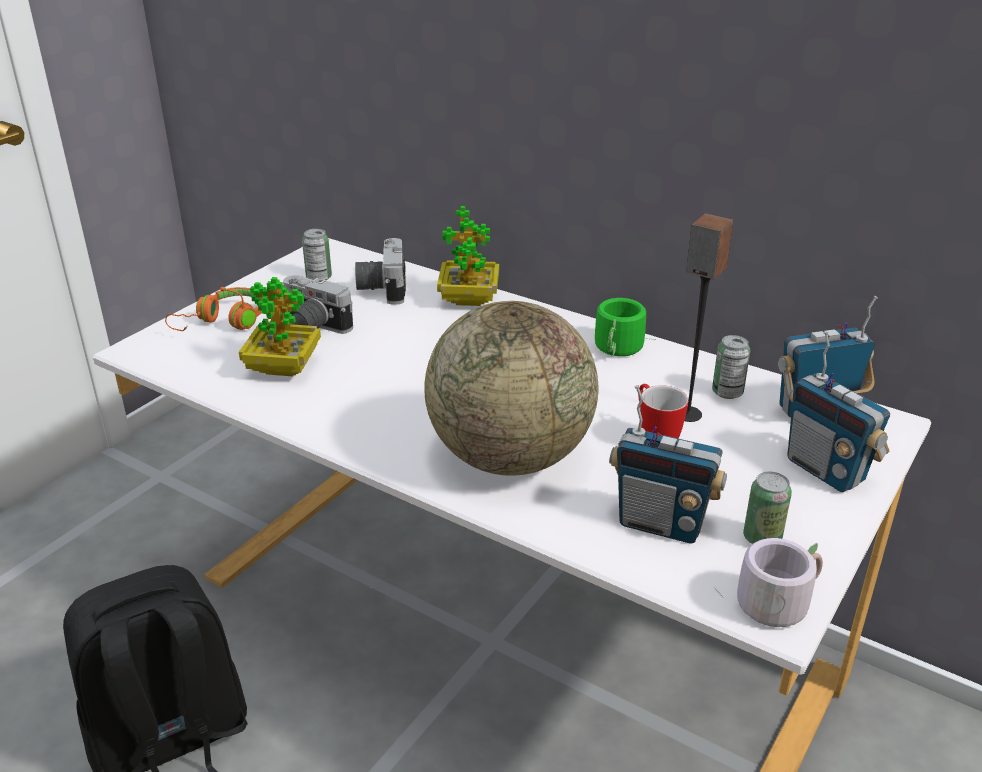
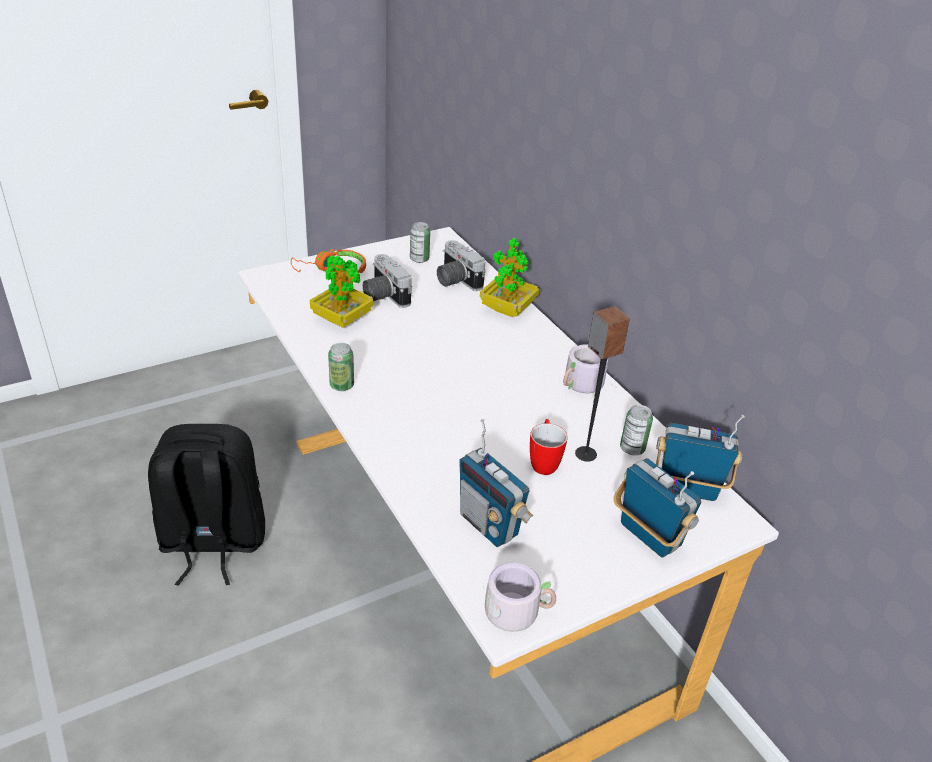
camera: 25 degrees right, 5 degrees up
(381, 288) = (454, 280): camera -> camera turned 60 degrees counterclockwise
(510, 457) = (431, 437): globe -> none
(620, 350) = (582, 386): green mug -> grey mug
(762, 538) = (550, 564): can -> can (342, 385)
(826, 470) = (648, 536): radio -> radio turned 150 degrees clockwise

